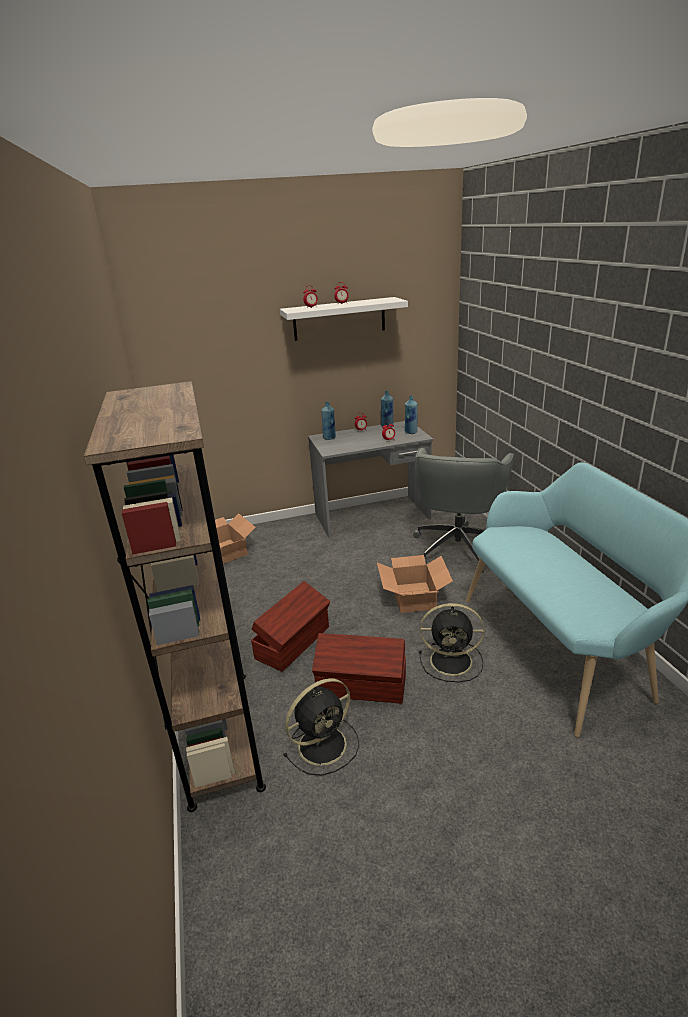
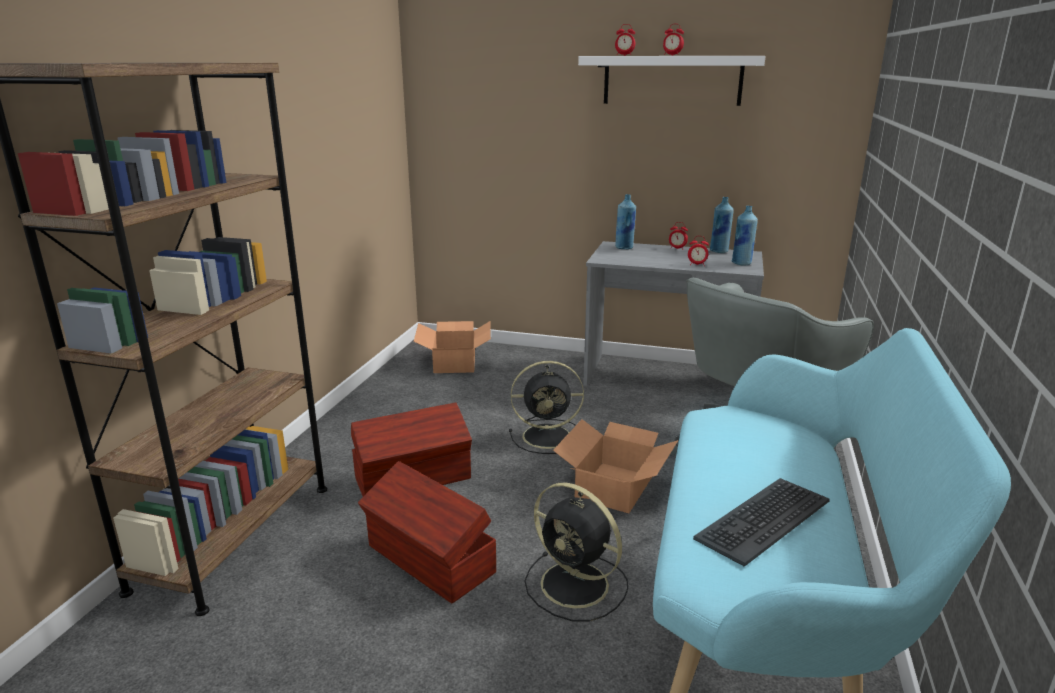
camera: 30 degrees right, 5 degrees down
(324, 744) = (314, 601): black fan -> black fan (549, 436)
(575, 584) = (762, 519): none -> keyboard

